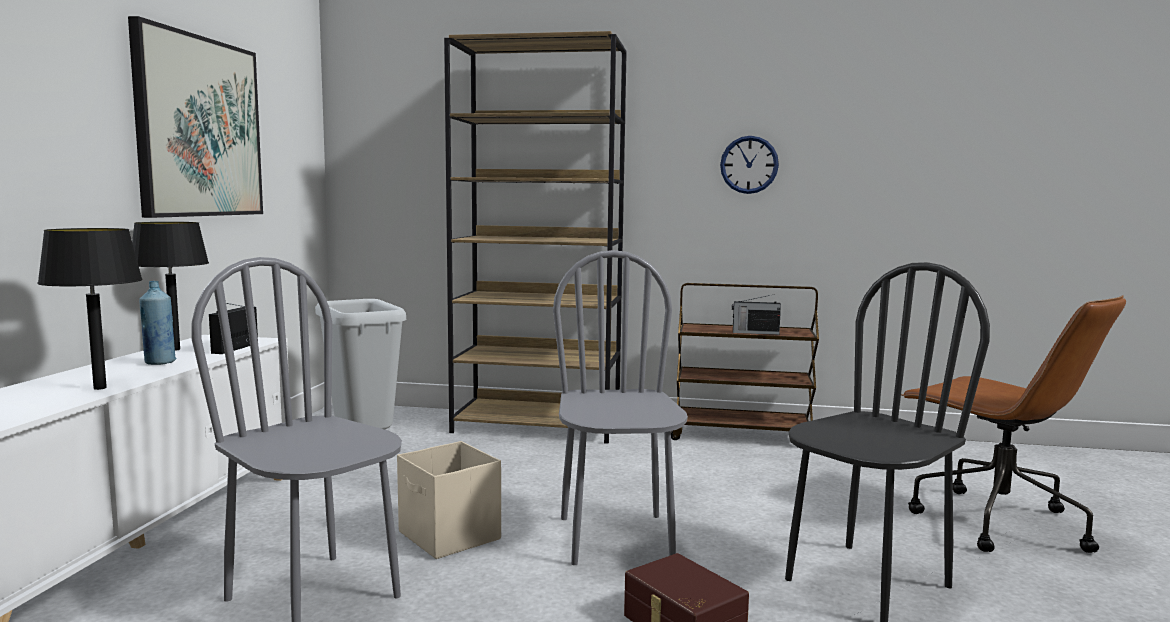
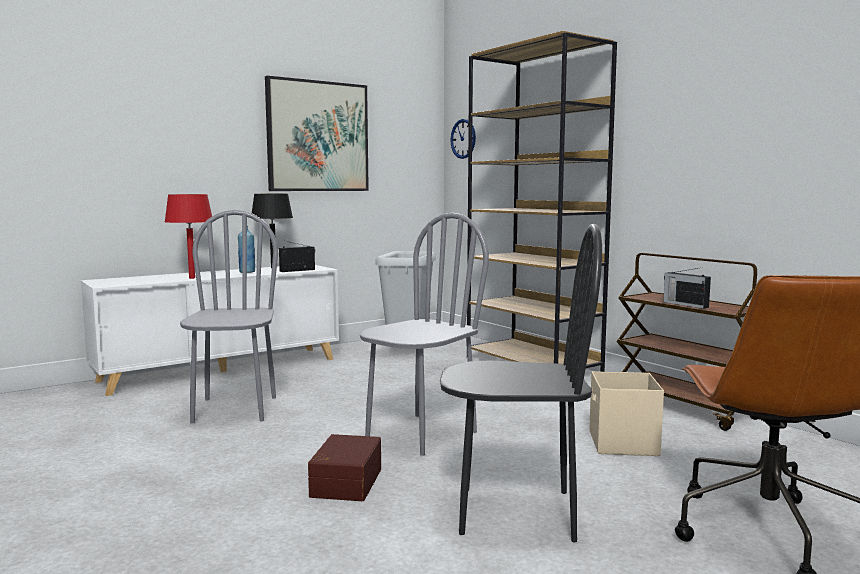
camera: 45 degrees right, 0 degrees up
(99, 388) = (191, 278): black table lamp -> red table lamp
(449, 536) = (341, 405): beige storage box -> beige storage box (622, 444)
(749, 165) = (716, 137): wall clock -> wall clock (463, 139)

